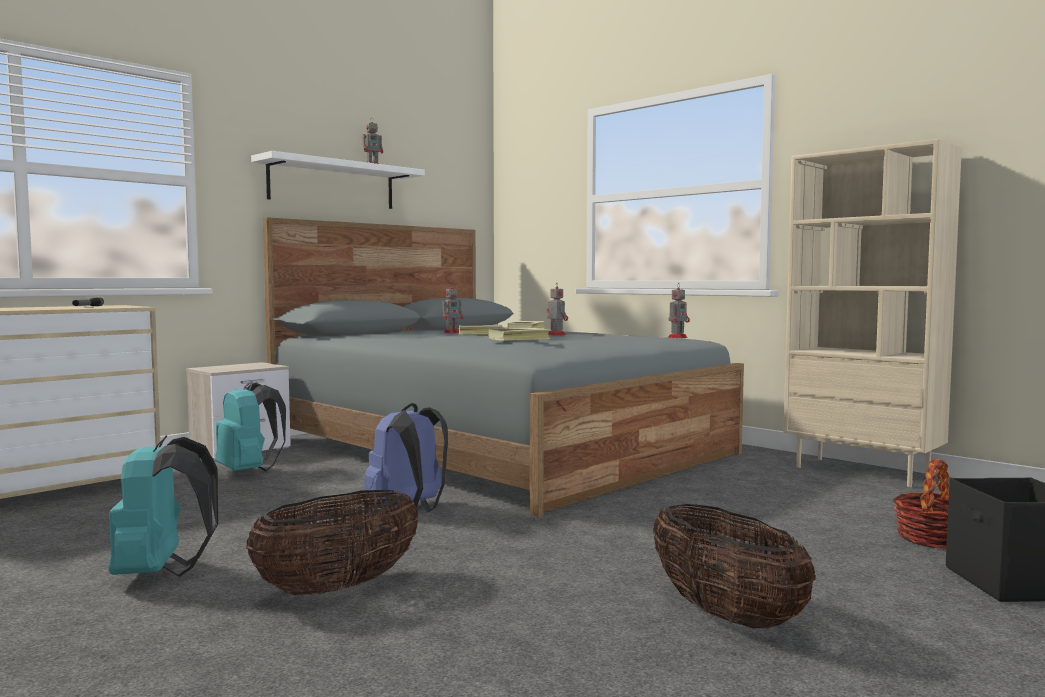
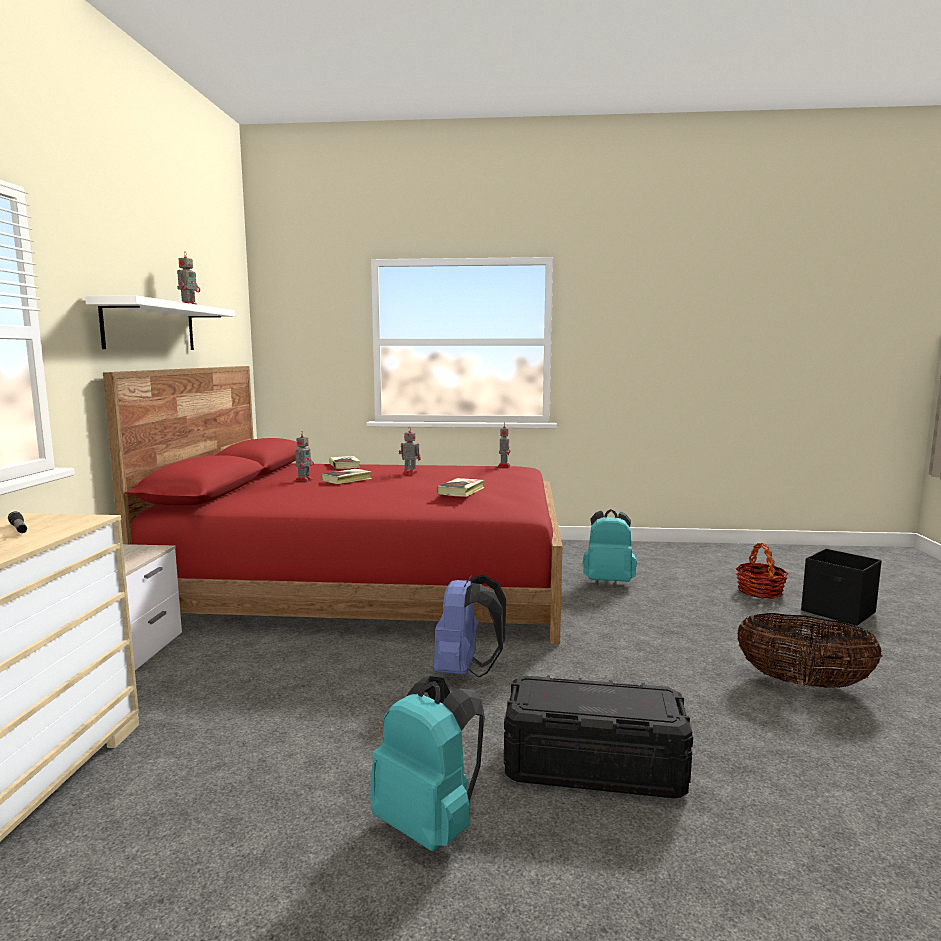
camera: 40 degrees left, 5 degrees up
(249, 471) = (210, 677): turquoise backpack -> turquoise backpack (608, 581)
(338, 587) = (593, 765): basket -> black storage box
(495, 446) = (372, 581): grey bed -> red bed
(863, 472) = (635, 548): beige bookcase -> none

